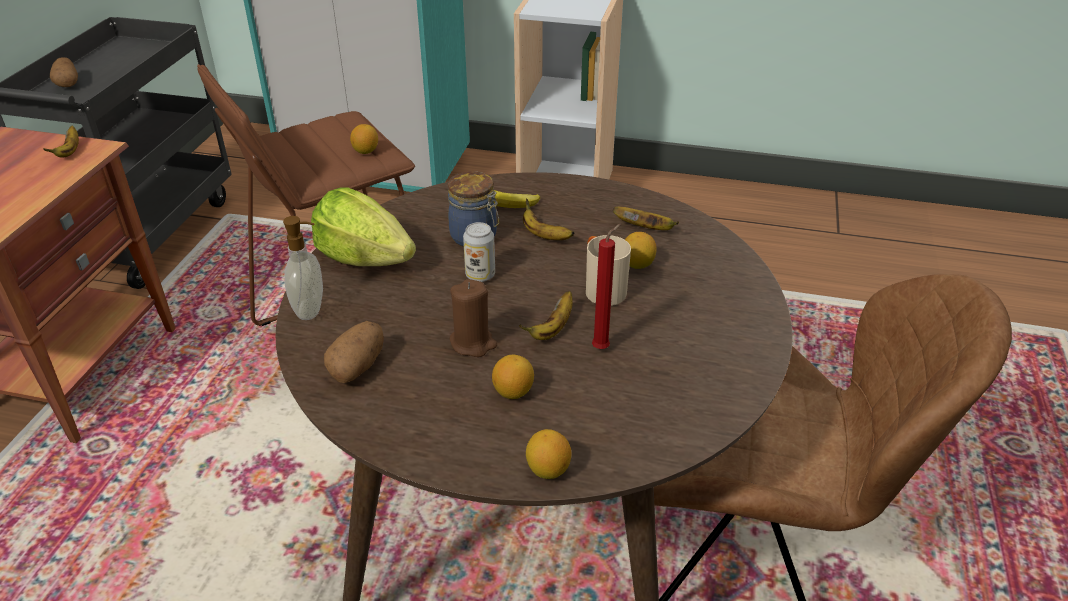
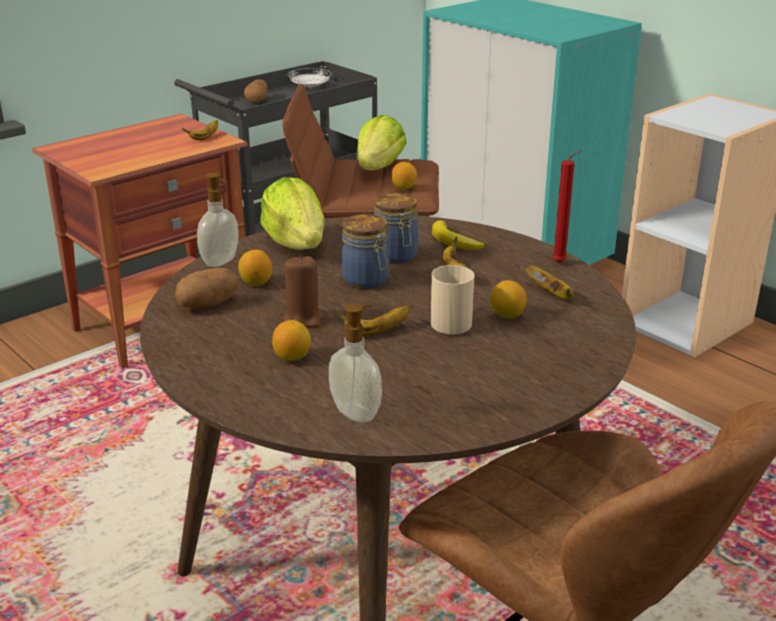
camera: 35 degrees right, 10 degrees down
(115, 53) = (310, 88): none -> white plate
(315, 136) = (378, 168): none -> lettuce
(480, 275) = (367, 281): can -> jar
(547, 470) = (252, 410): lemon -> lemon (256, 283)
(603, 347) = (399, 357): red candle -> red candle (561, 263)
(637, 424) = (357, 412): none -> soap dispenser

